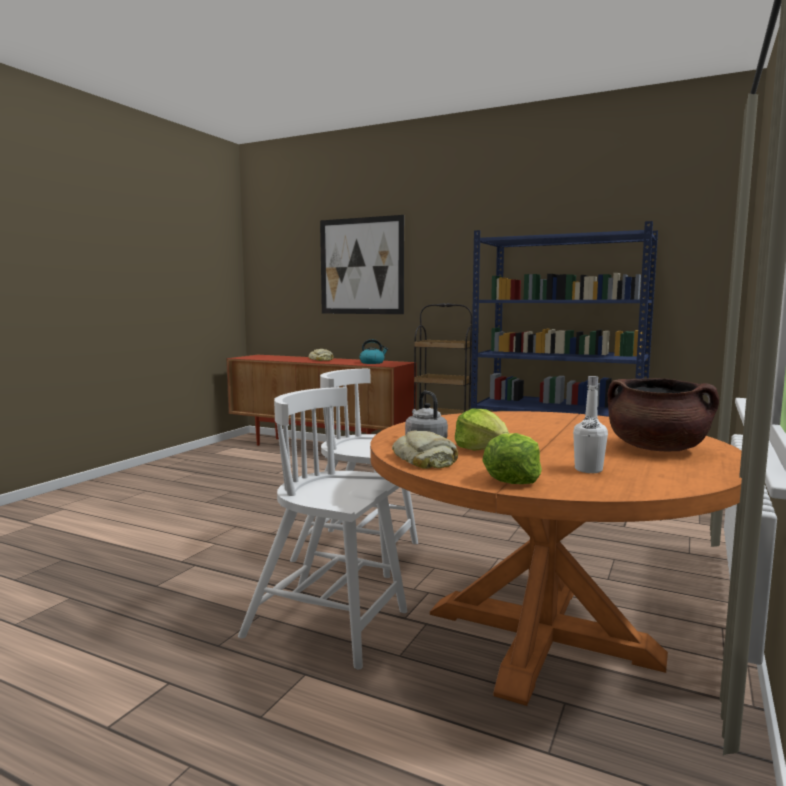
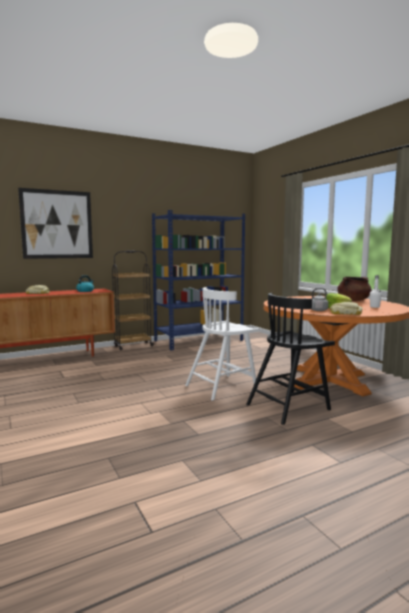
camera: 55 degrees left, 0 degrees up
(329, 624) = (289, 406): white chair -> black chair
(512, 478) = (379, 311): lettuce -> none

